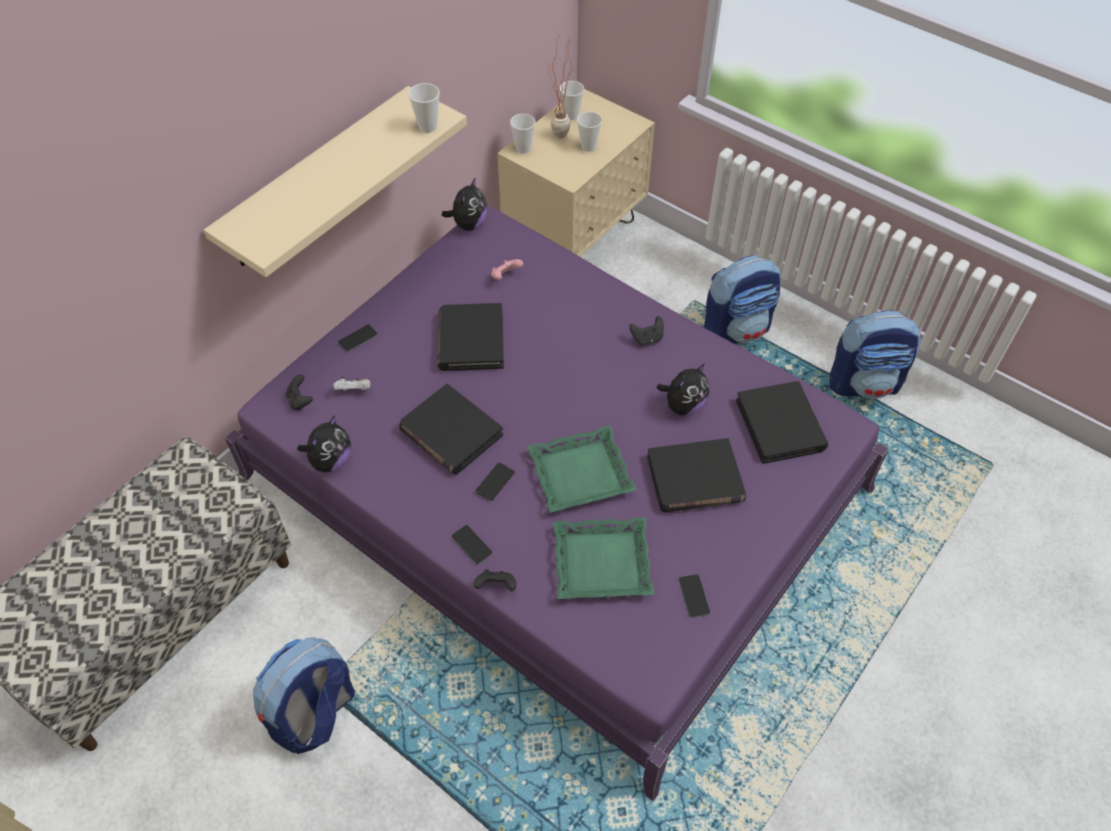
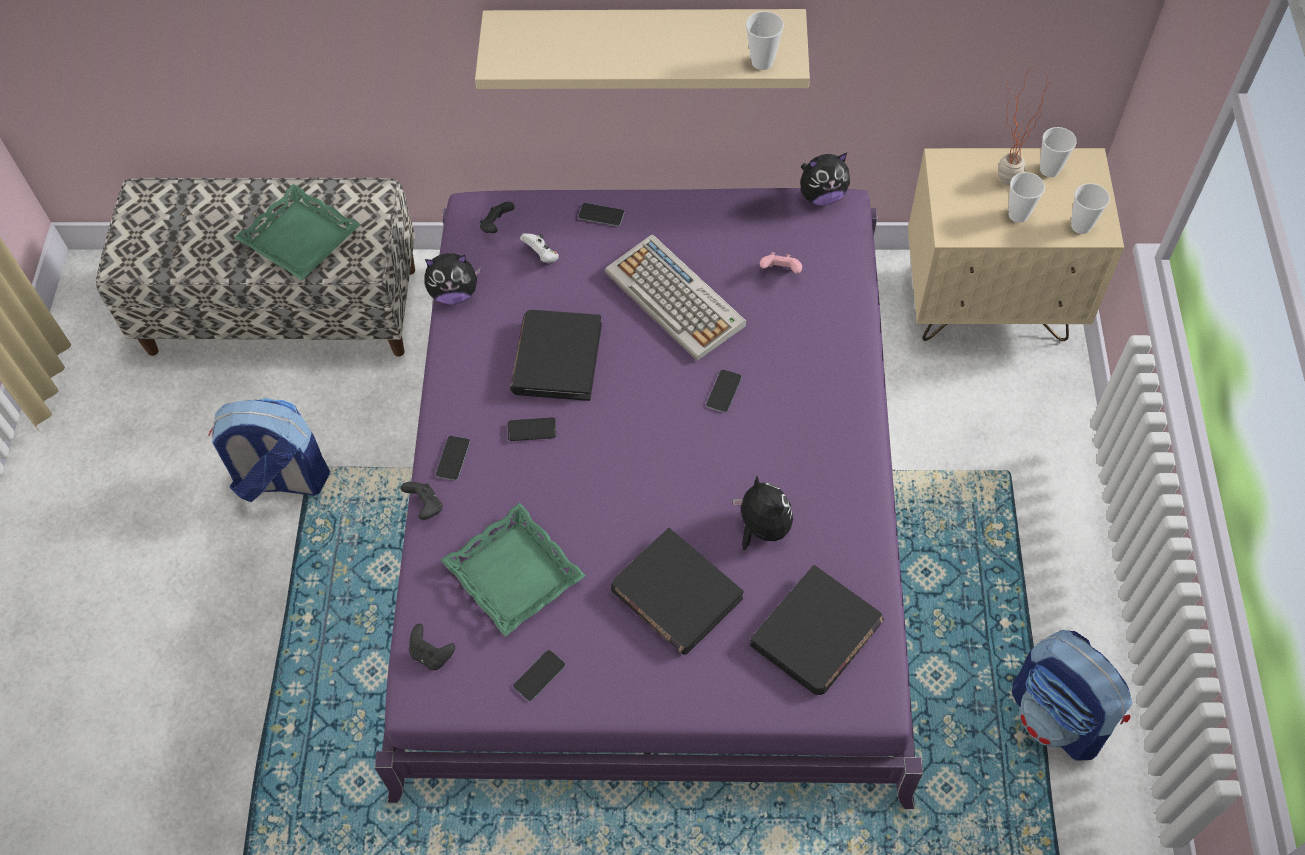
camera: 55 degrees right, 5 degrees up
(471, 340) = (676, 299): black book -> keyboard
(523, 148) = (953, 164): cup -> cup (1081, 226)
(565, 361) = (724, 391): none -> phone
(580, 473) = (598, 491): green tray -> green tray (301, 238)
(647, 339) = (821, 443): black game controller -> black game controller (431, 654)
(683, 405) = (762, 528): plush toy -> plush toy turned 135 degrees counterclockwise
(736, 330) = (1009, 539): backpack -> none

